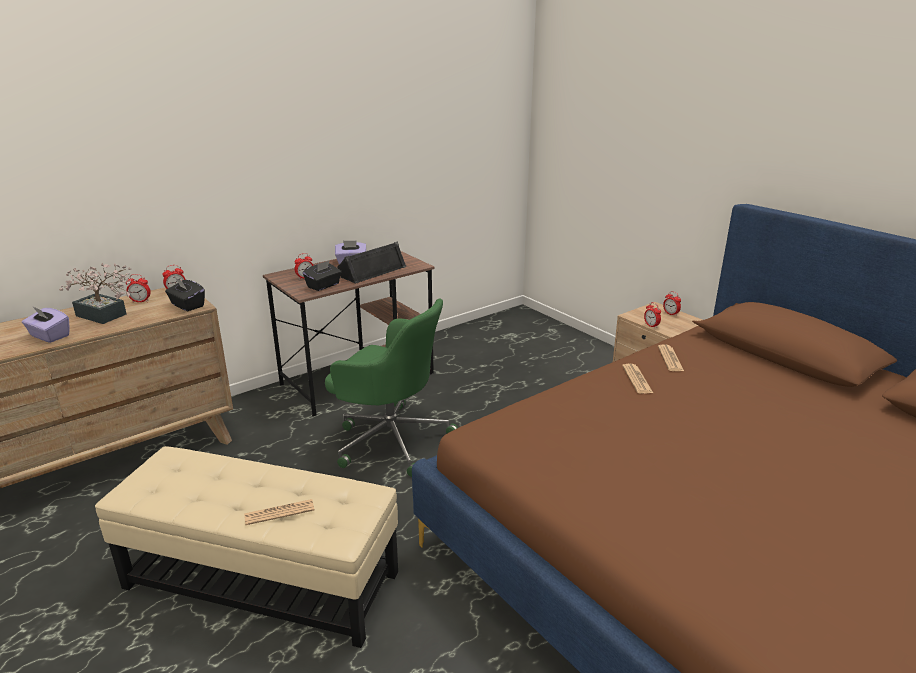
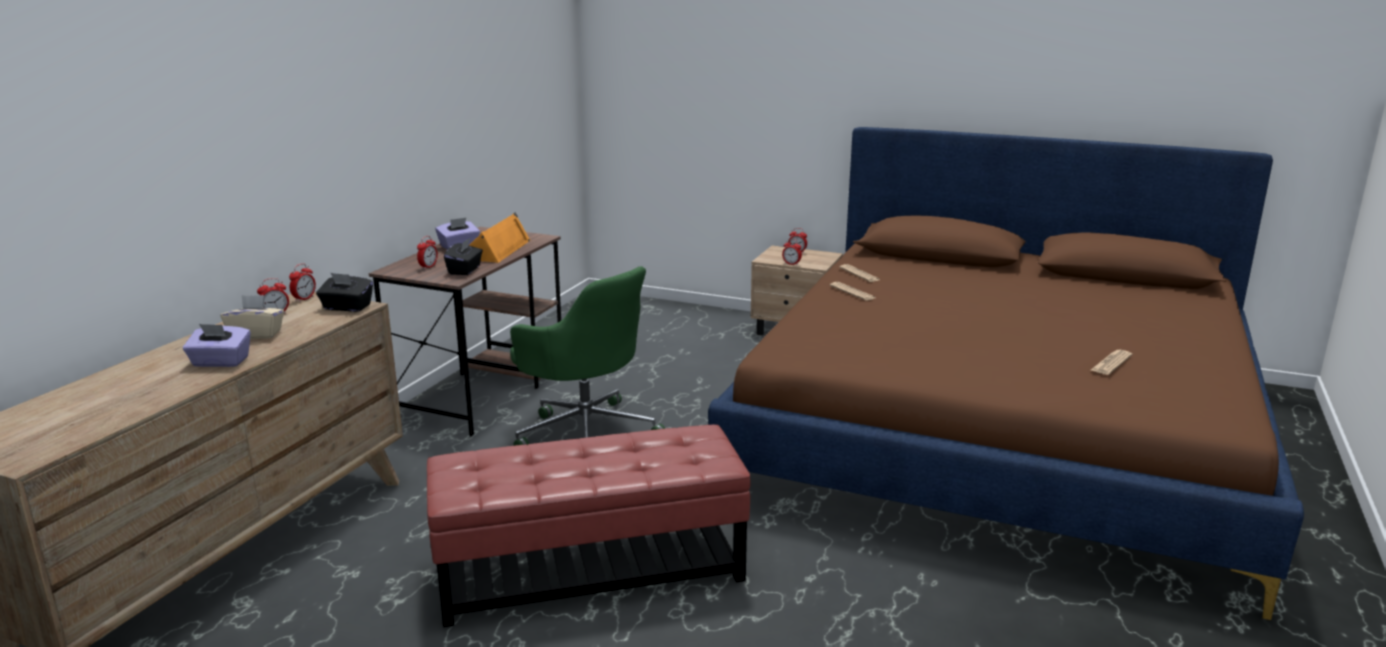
camera: 30 degrees left, 5 degrees down
(104, 316) = (256, 334): potted plant -> beige tissue box
(262, 579) = (590, 570): beige ottoman -> red ottoman
(279, 512) = (640, 464): newspaper -> newspaper (1111, 363)
(372, 271) = (498, 250): black speaker -> orange speaker
(390, 439) = (586, 433): green office chair -> green office chair turned 45 degrees clockwise

